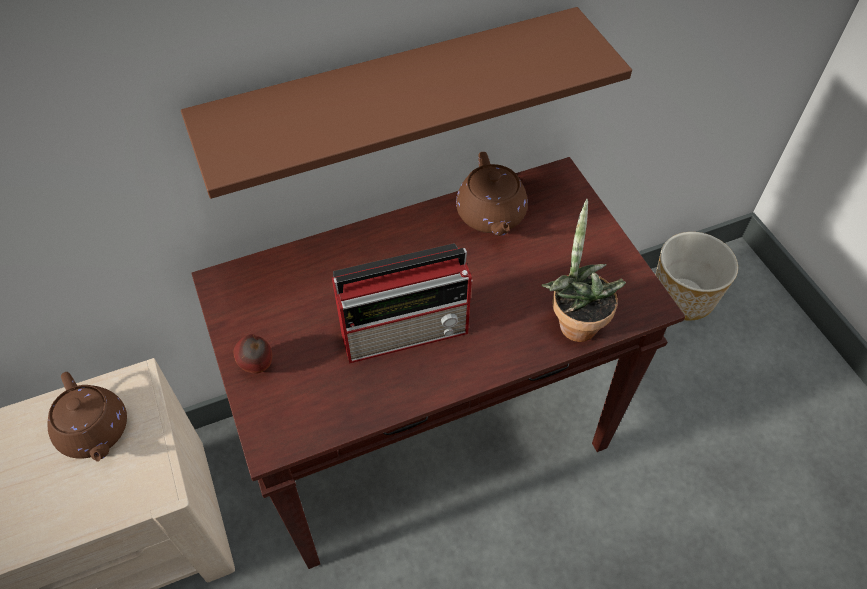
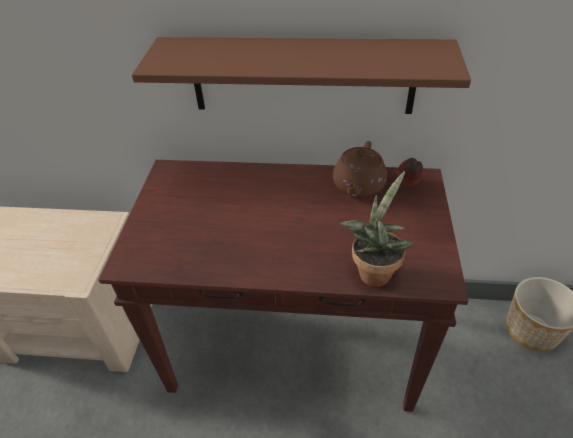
camera: 30 degrees right, 10 degrees down
(95, 432) = (71, 238): brown teapot -> none
(258, 366) = (150, 220): apple -> apple (408, 183)
(407, 331) = (253, 233): radio -> none

